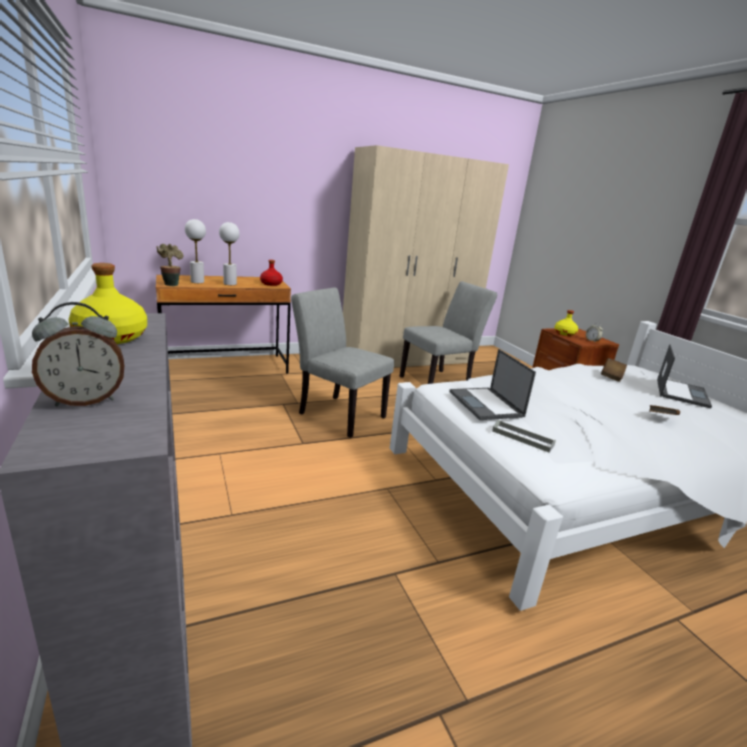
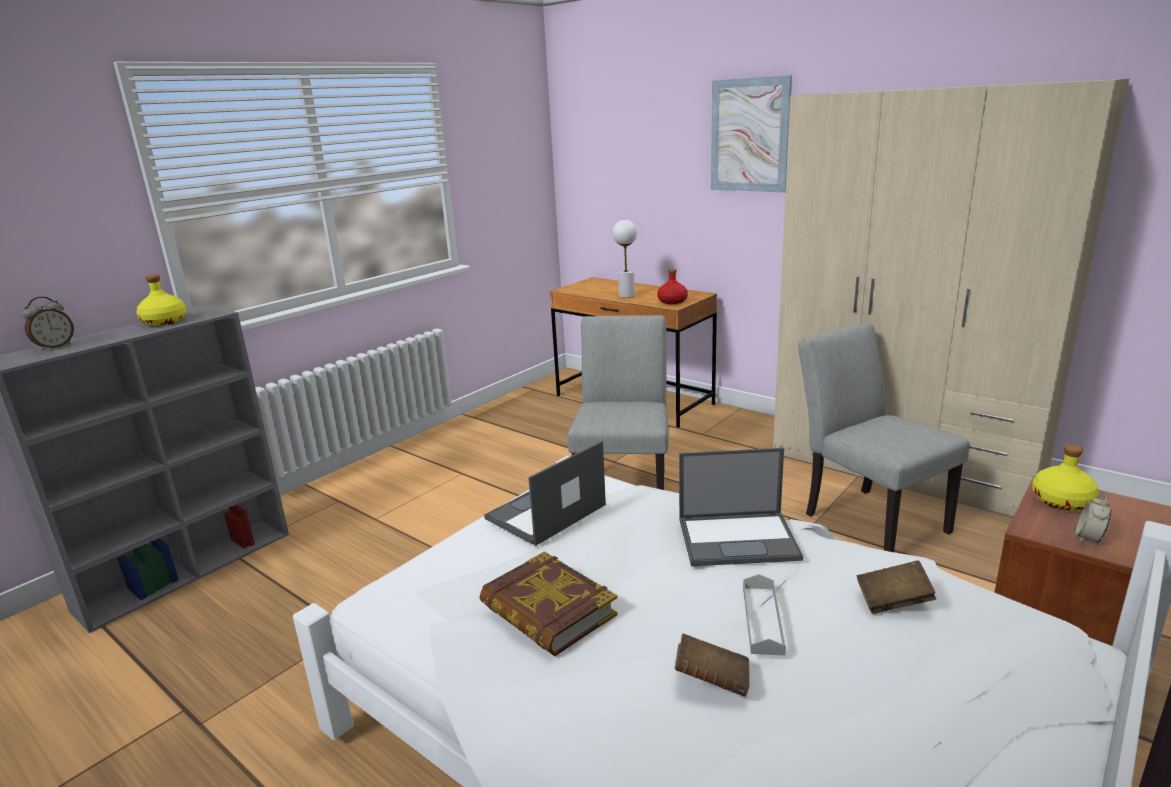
camera: 65 degrees right, 0 degrees up
(85, 400) = (55, 347): alarm clock -> alarm clock turned 90 degrees counterclockwise
(171, 284) = (568, 290): potted plant -> none
(197, 282) = (602, 289): white table lamp -> none
(301, 167) = (749, 135): none -> picture
(439, 381) = (867, 518): grey chair -> grey chair turned 150 degrees counterclockwise
(522, 438) = (469, 558): grey tray -> grey tray (762, 619)
(599, 432) = (547, 611): none -> book
(681, 392) = (970, 715): laptop -> laptop (739, 538)

